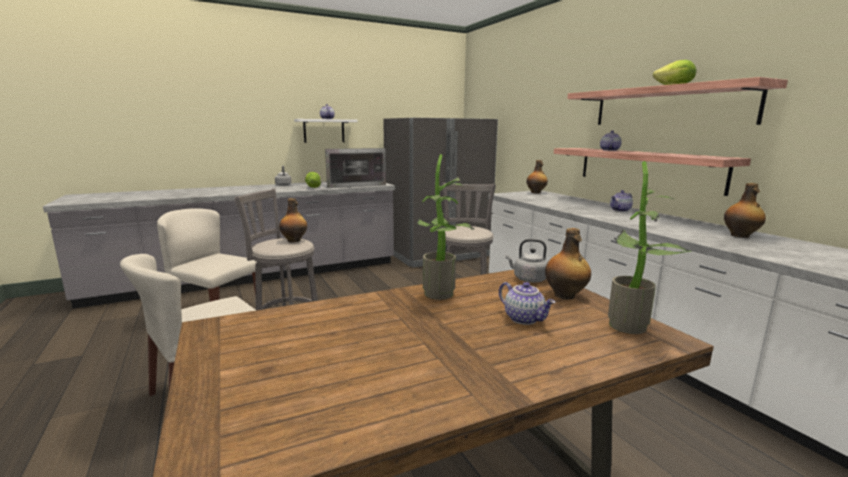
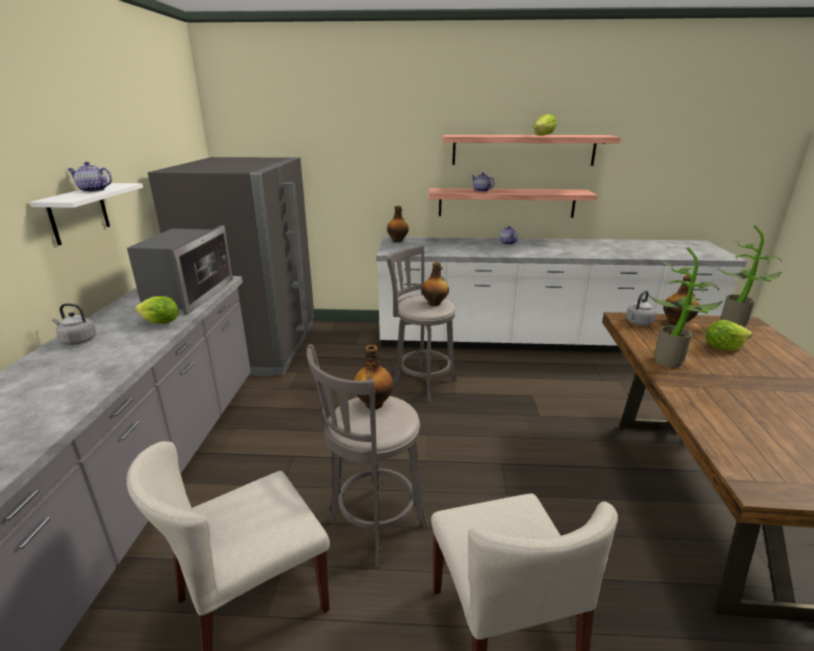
camera: 60 degrees left, 10 degrees up
(524, 319) = (722, 347): teapot -> lettuce
(740, 236) = (607, 245): bottle -> bottle (435, 303)

